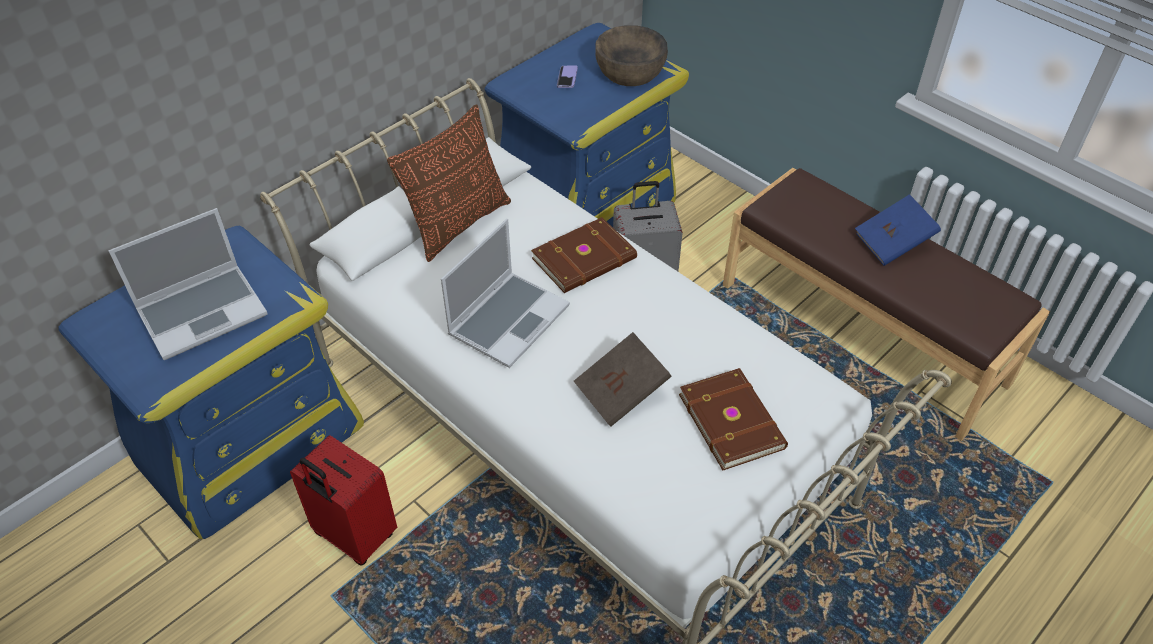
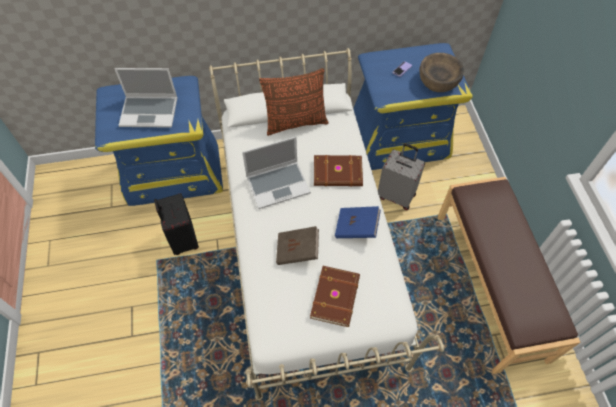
camera: 35 degrees right, 10 degrees up
(354, 536) = (182, 240): red suitcase -> black suitcase
(893, 243) = (520, 251): blue book -> blue book (356, 228)

